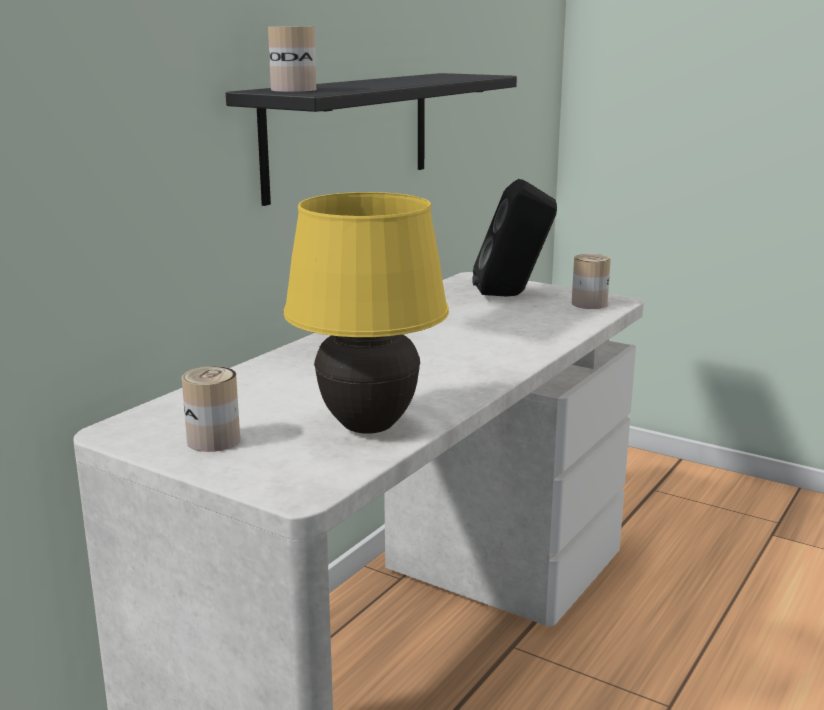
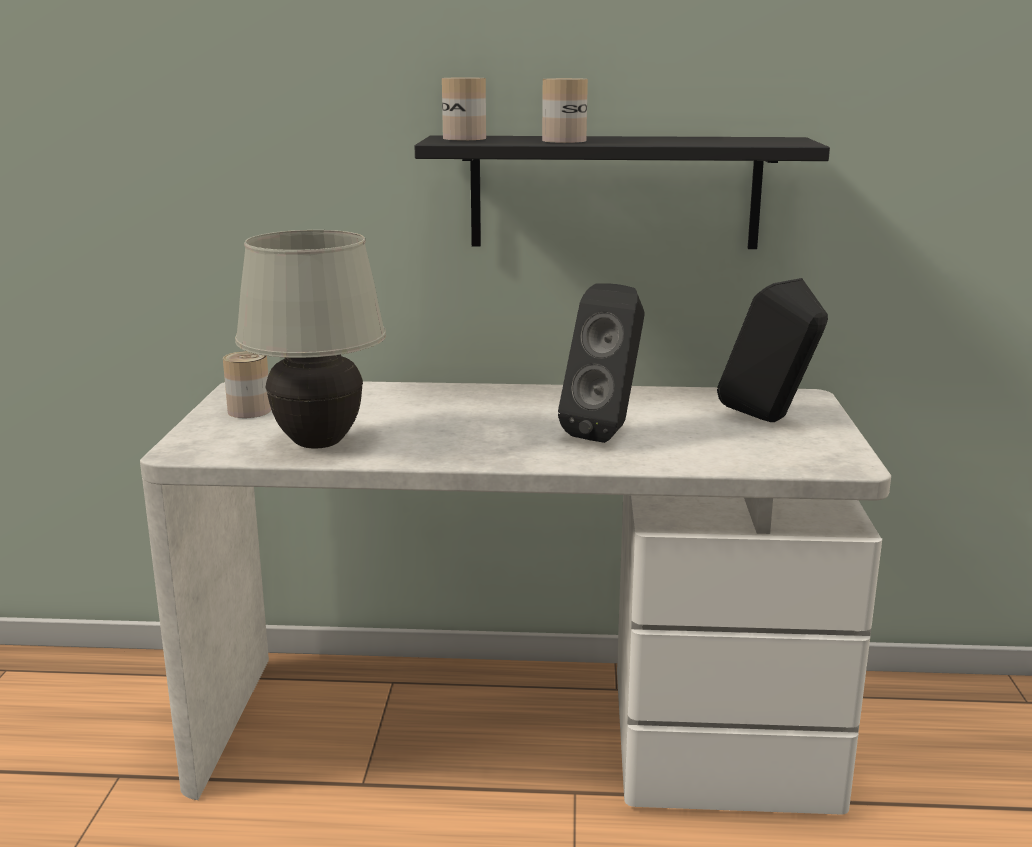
camera: 60 degrees right, 0 degrees up
(368, 428) = (317, 444): yellow table lamp -> white table lamp
(479, 335) = (607, 433): none -> black speaker
(589, 304) = (808, 456): can -> can (564, 140)

